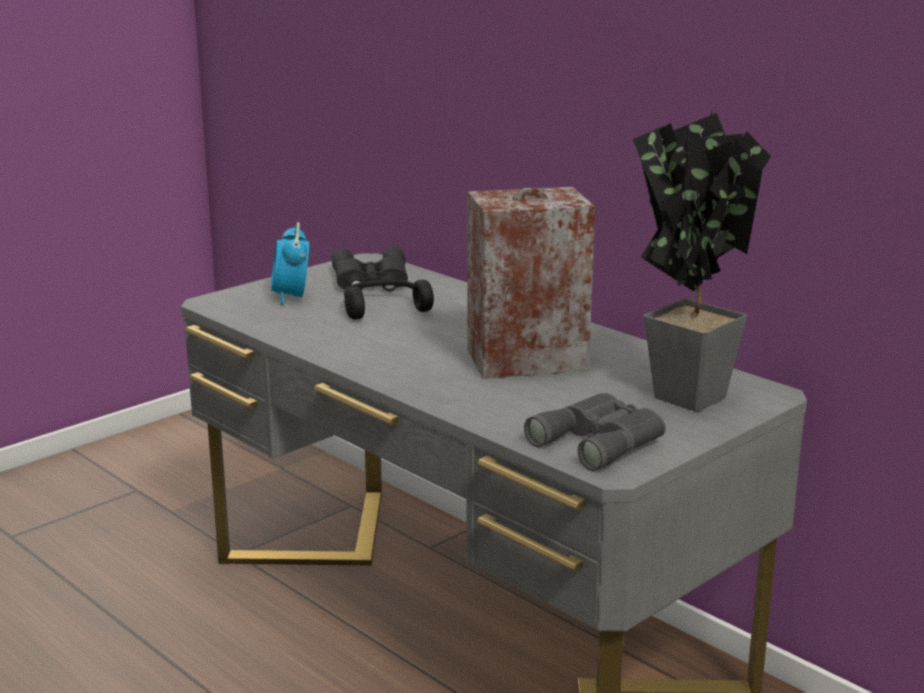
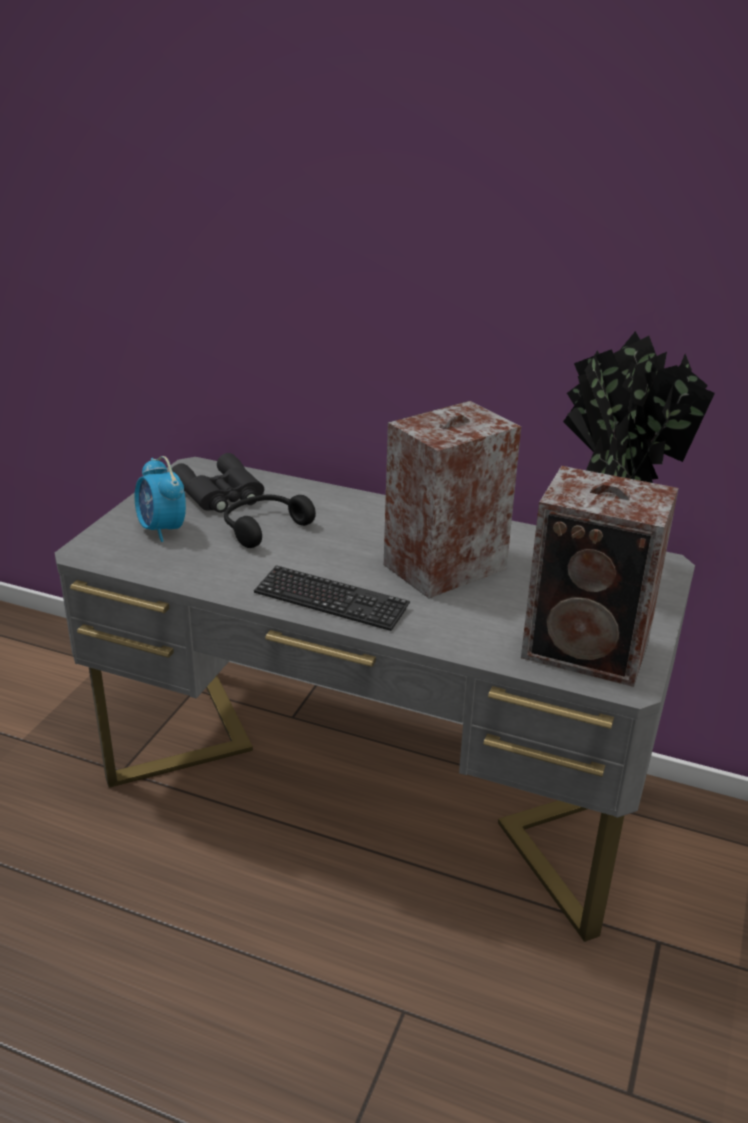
camera: 25 degrees left, 10 degrees up
(388, 365) = (331, 600): none -> keyboard
(601, 440) = (589, 651): grey binoculars -> speaker

